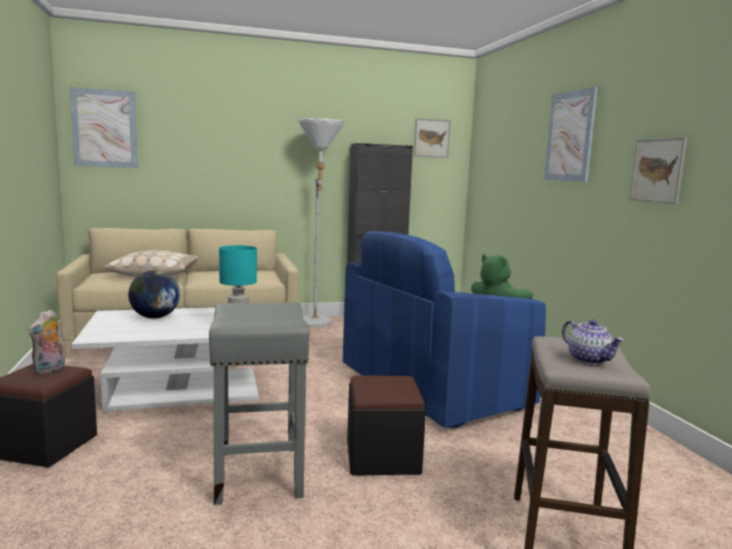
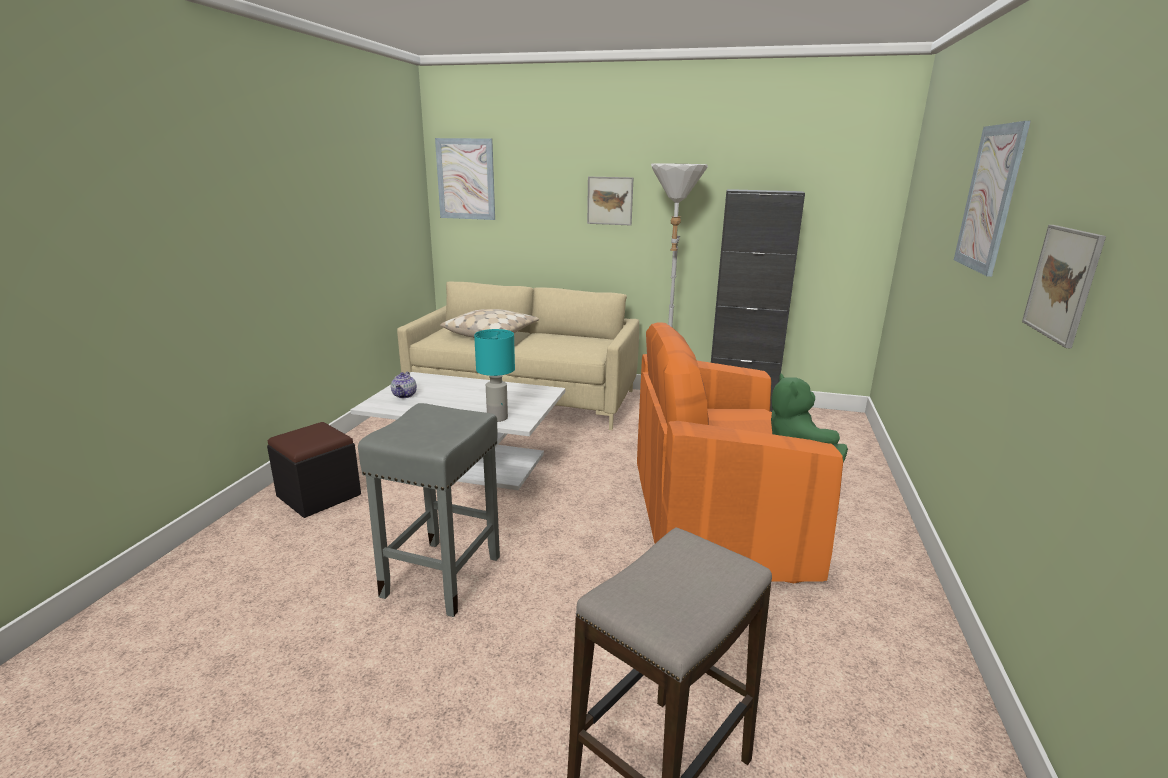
camera: 30 degrees right, 10 degrees up
(50, 370) = (319, 433): plush toy -> none
(155, 317) = (446, 388): globe -> none
(382, 457) = (570, 596): black ottoman -> none
(431, 138) = (846, 178): picture -> picture (610, 201)
(432, 387) = (715, 519): blue armchair -> orange armchair
(589, 359) = (674, 590): teapot -> teapot (405, 395)

